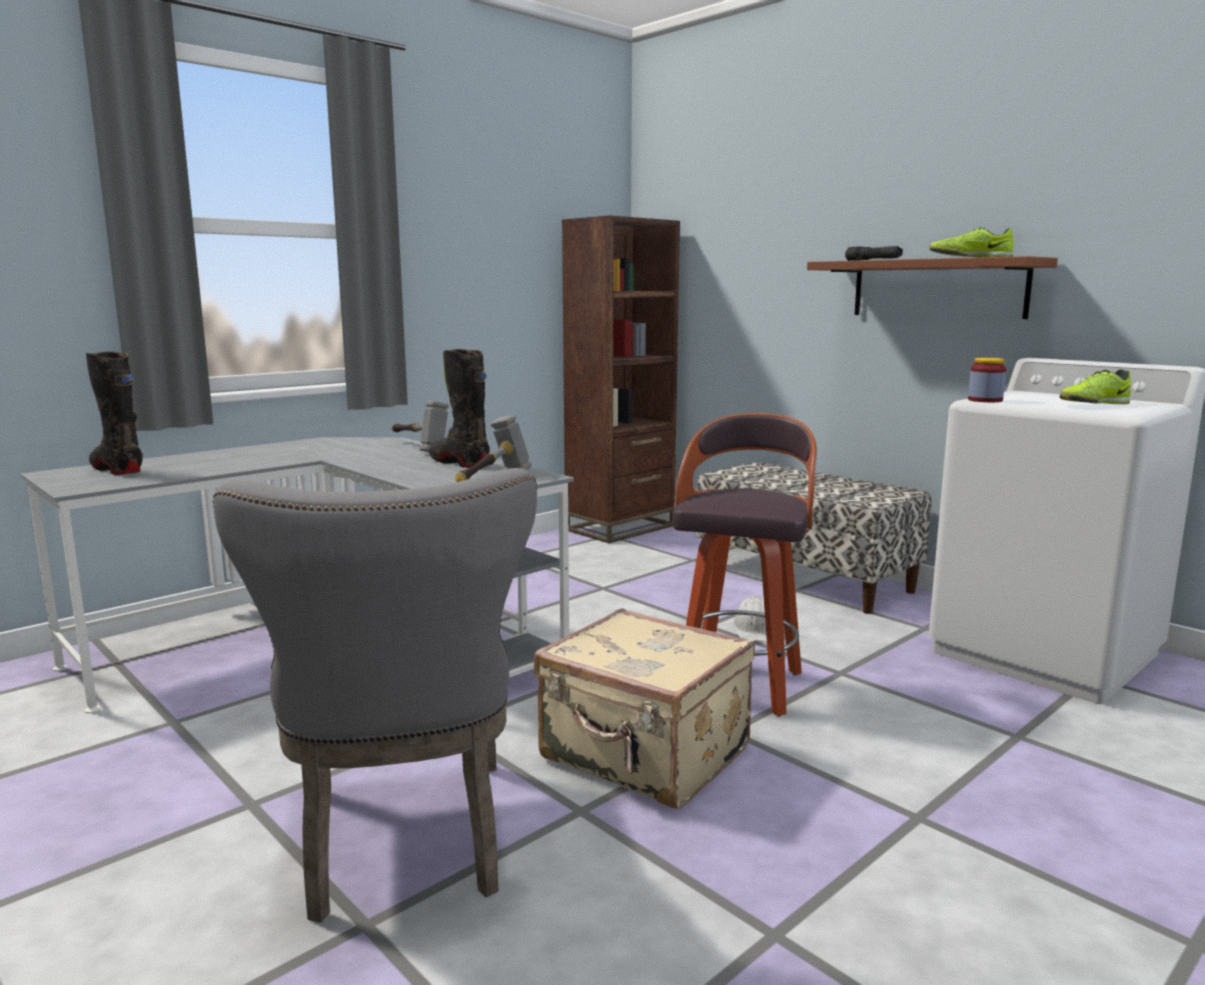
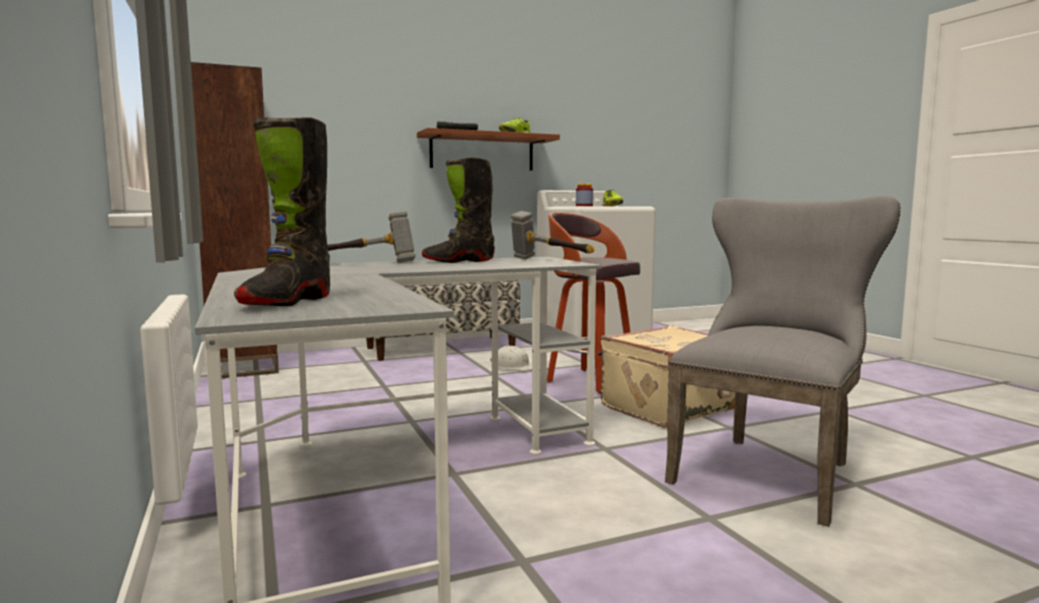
camera: 70 degrees left, 5 degrees down
(117, 469) = (287, 302): black boot -> black boot turned 45 degrees counterclockwise
(404, 846) = (769, 470): grey chair -> grey chair turned 60 degrees counterclockwise

